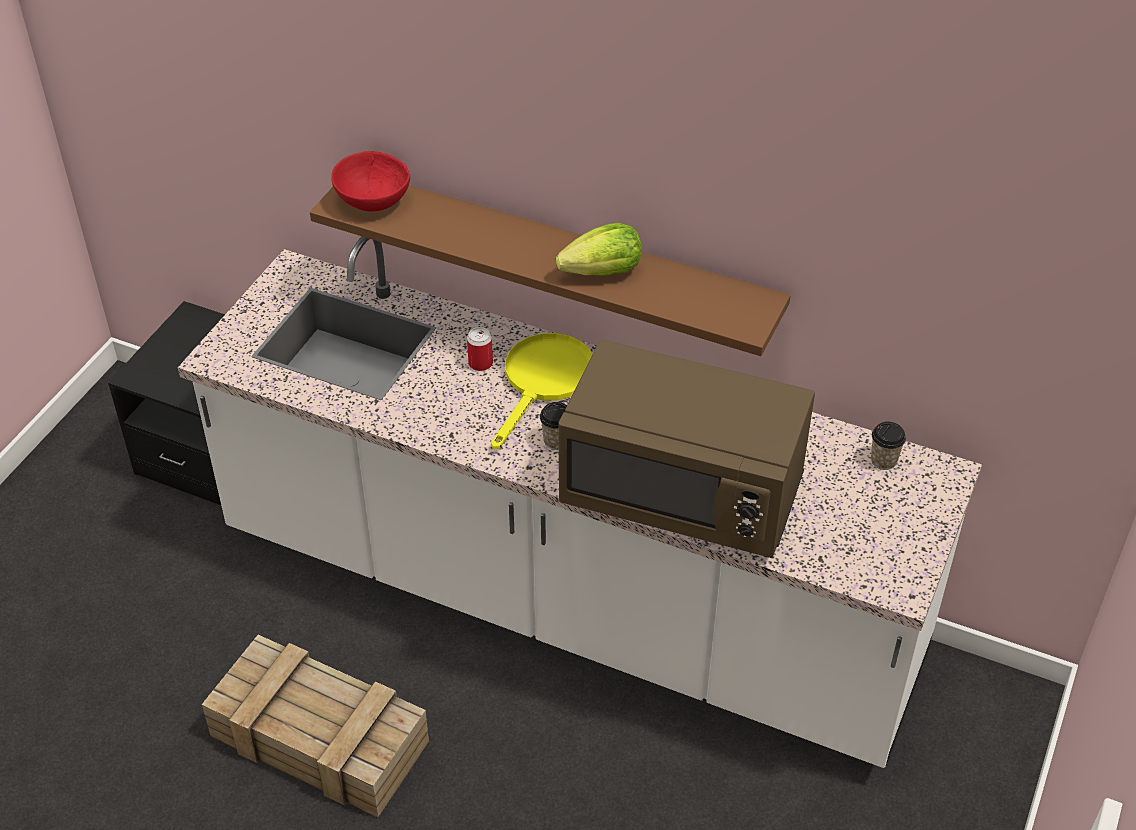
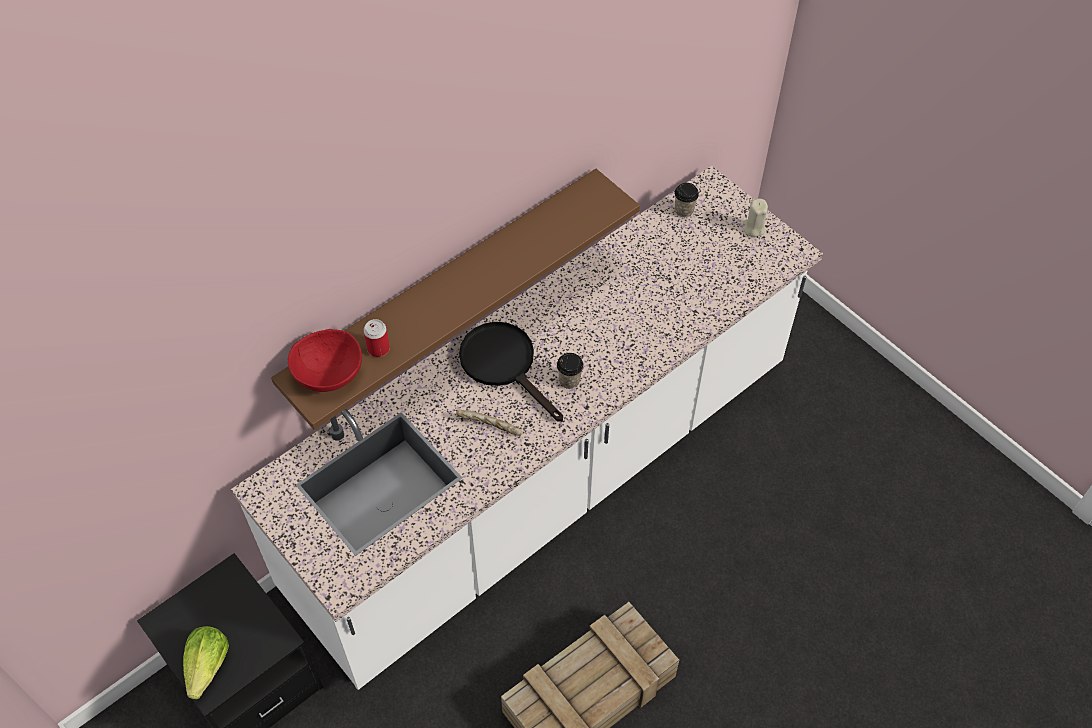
camera: 65 degrees left, 10 degrees up
(456, 398) = (489, 426): none -> bread
(480, 363) = (460, 397): can -> can (378, 348)
(544, 382) = (504, 365): yellow frying pan -> black frying pan
(603, 272) = (511, 259): lettuce -> lettuce (208, 666)
(683, 493) = (658, 327): brown microwave -> none
(908, 536) = (753, 228): none -> beige candle

